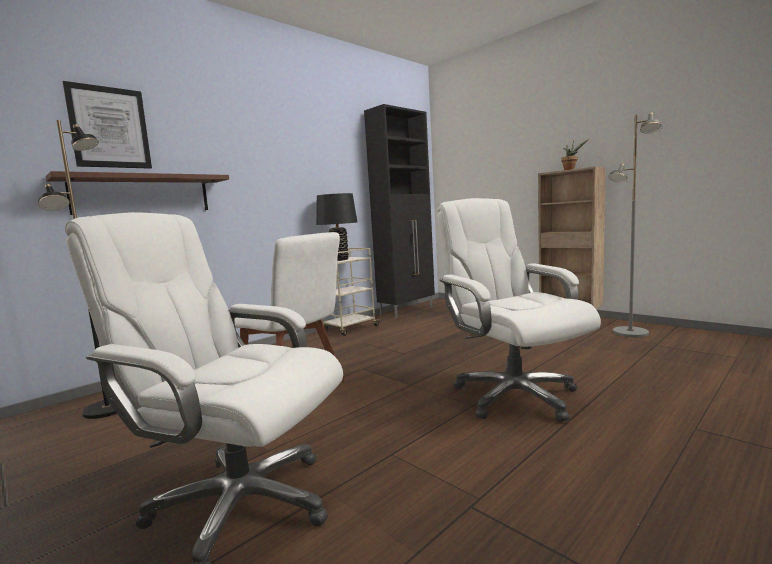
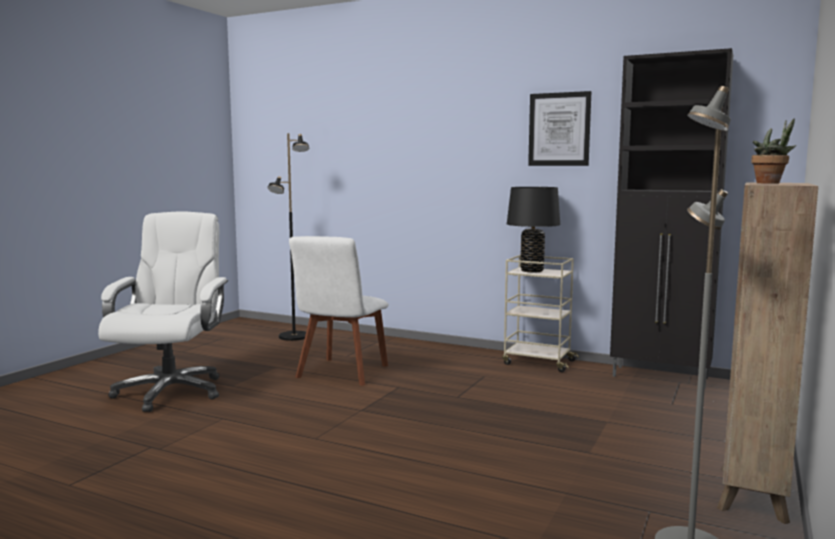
camera: 70 degrees right, 0 degrees up
(109, 127) = (348, 127): picture -> picture (559, 129)
(143, 194) = (363, 180): brown shelf -> none
(514, 396) = (341, 455): white office chair -> none

